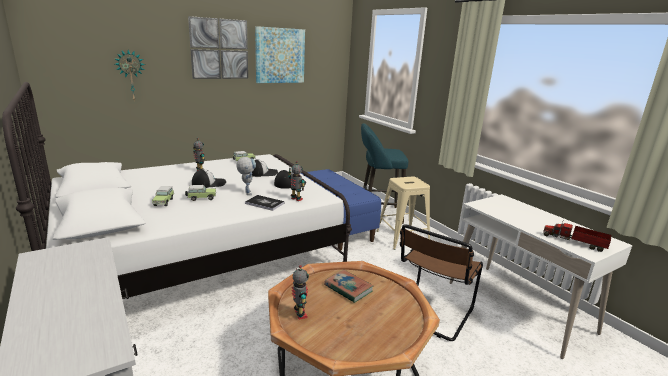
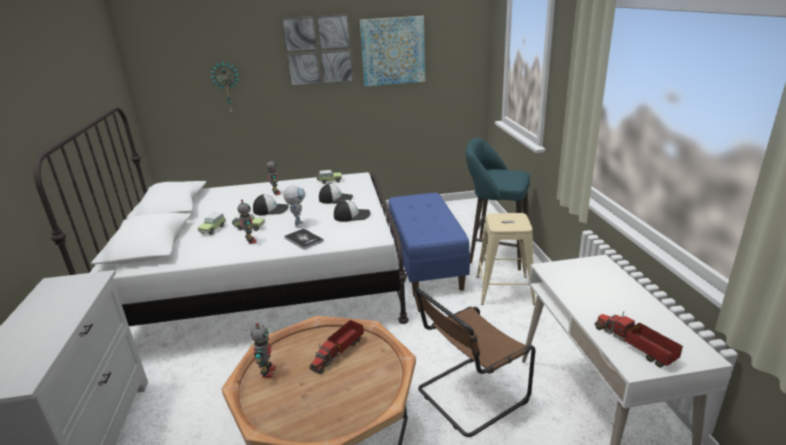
camera: 25 degrees right, 5 degrees up
(296, 199) = (340, 237): toy robot -> toy robot (250, 241)
(348, 288) = (338, 352): book -> toy truck

